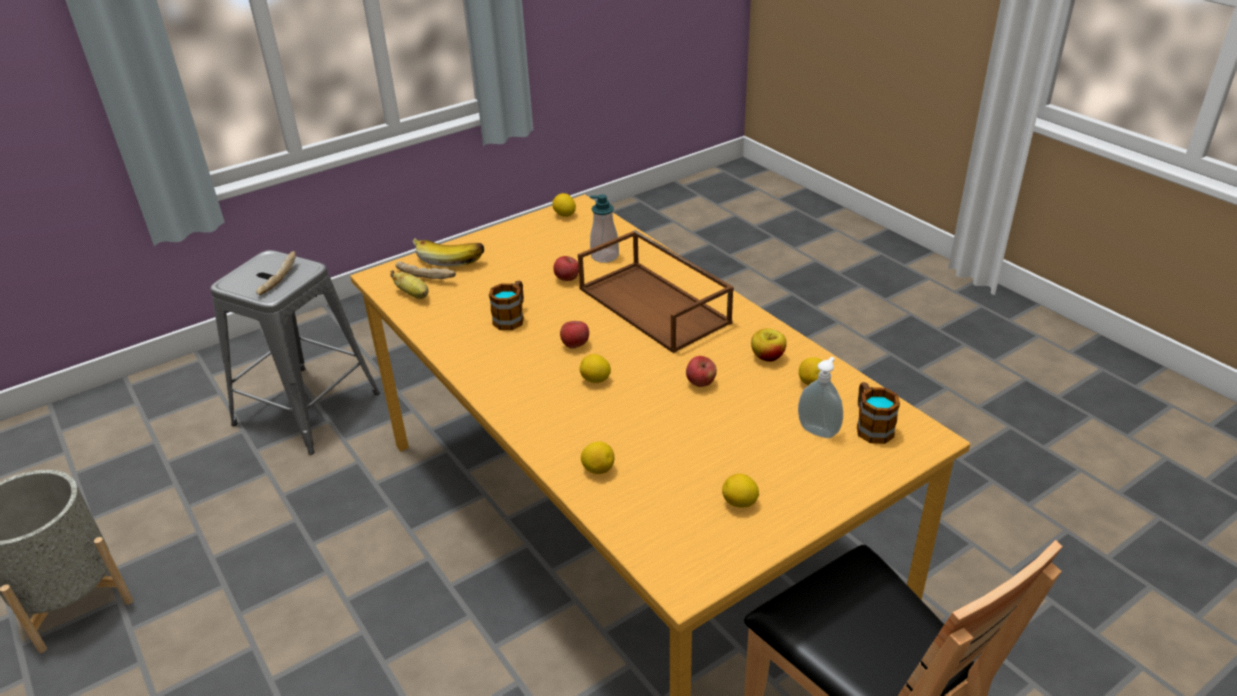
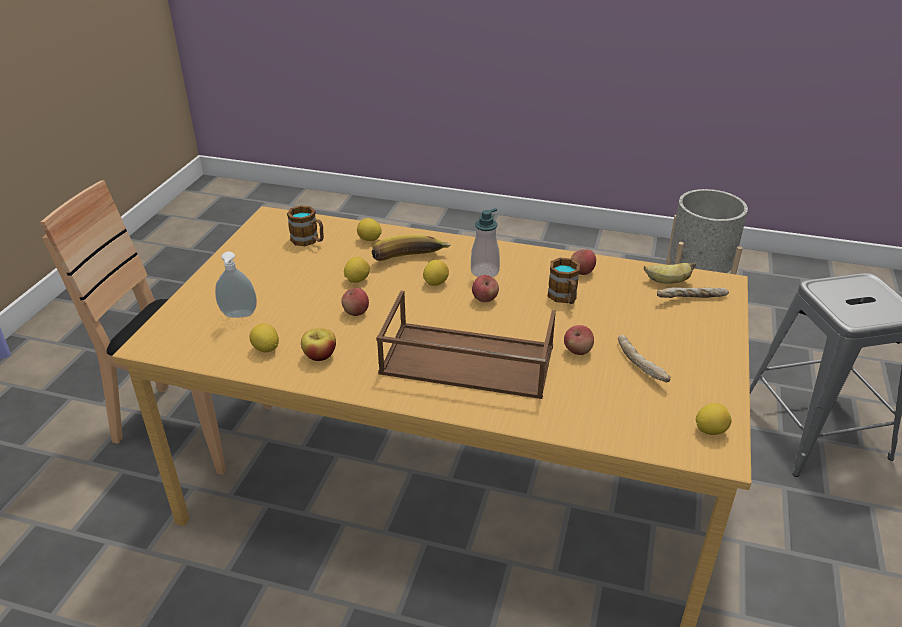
camera: 140 degrees right, 0 degrees up
(278, 279) = (846, 299): bread -> bread (641, 364)
(450, 258) = (708, 324): banana -> banana (410, 261)
(458, 332) = (582, 271): none -> apple
(604, 256) = (584, 393): soap dispenser -> soap dispenser (484, 271)
(740, 503) = (266, 257): lemon -> lemon (357, 280)
(870, 426) = (199, 334): mug -> mug (309, 241)

